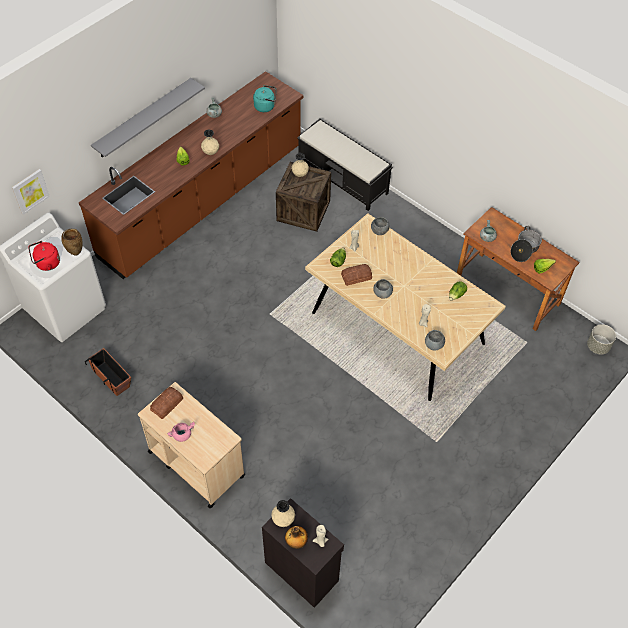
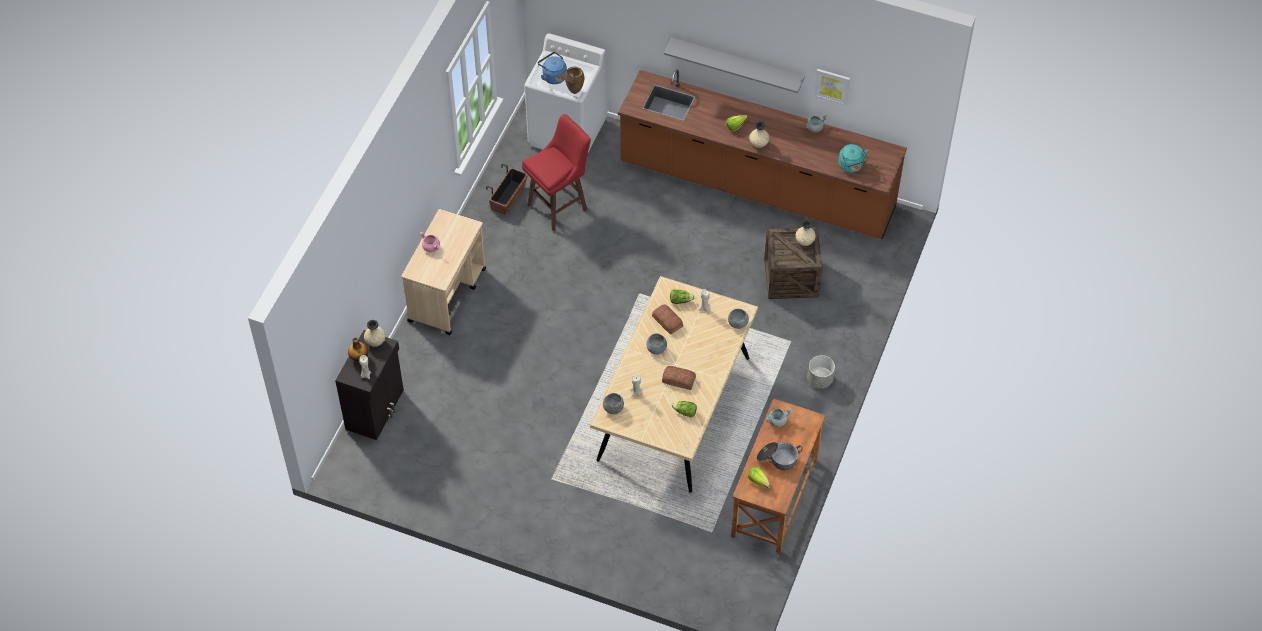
camera: 70 degrees right, 0 degrees up
(30, 191) = (598, 21): picture -> picture (832, 86)
(46, 264) = (553, 76): red kettle -> blue kettle
(144, 342) = (559, 207): none -> red stool
(166, 404) = (456, 225): bread -> bread (678, 379)
(343, 179) = (858, 299): black bench -> none
(598, 346) = (738, 602): grey planter -> grey planter (820, 379)

